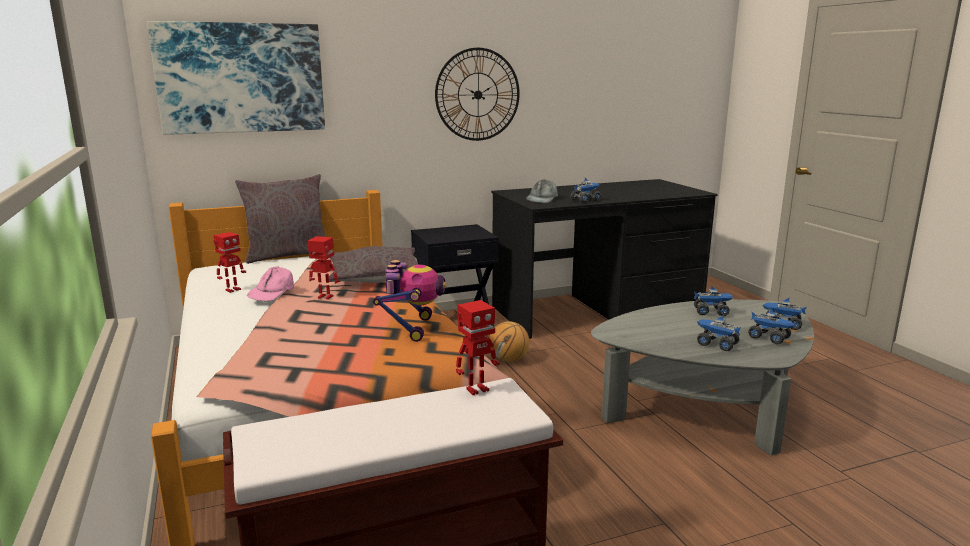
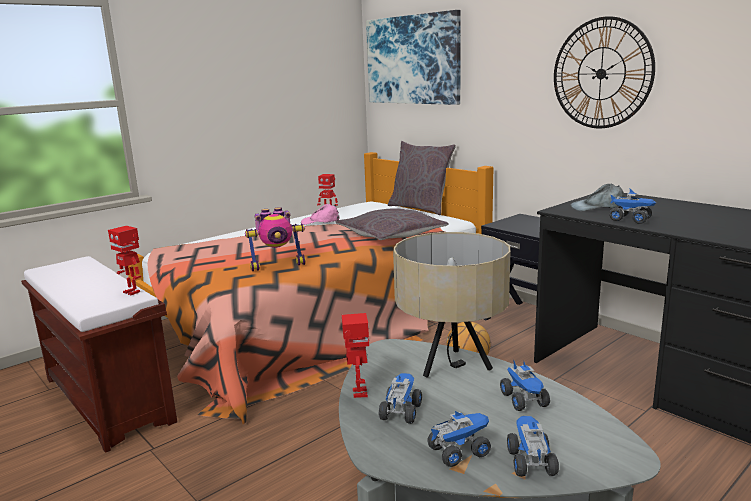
camera: 70 degrees right, 0 degrees up
(325, 297) = (320, 233): toy robot -> toy robot (359, 393)
(656, 321) = (451, 367): none -> beige table lamp
(769, 338) = (459, 451): toy truck -> toy truck turned 135 degrees counterclockwise

